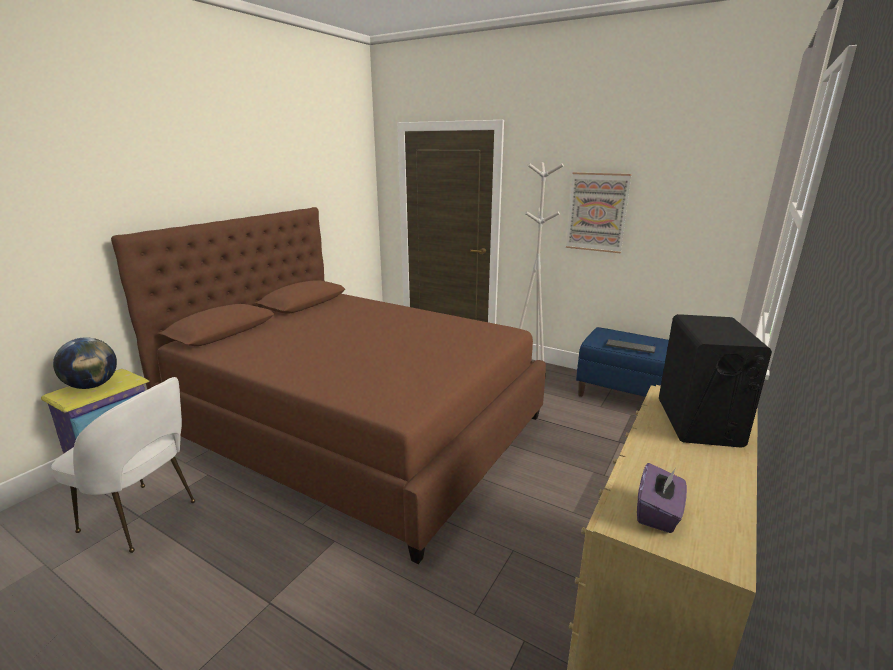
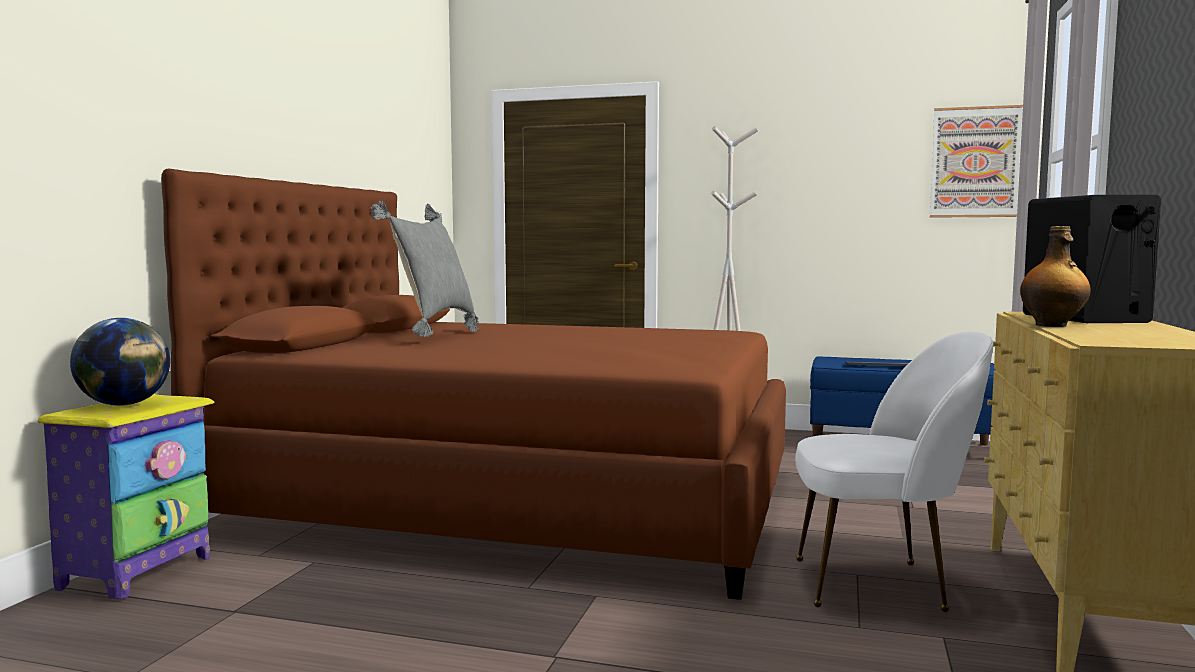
camera: 15 degrees left, 15 degrees down
(144, 519) = (248, 613): white chair -> white chair (882, 585)
(306, 324) = (429, 337): none -> grey pillow
(597, 212) = (800, 196): picture -> picture (975, 162)
(644, 446) = (1052, 325): none -> bottle
(658, 513) = (1126, 339): purple tissue box -> none

